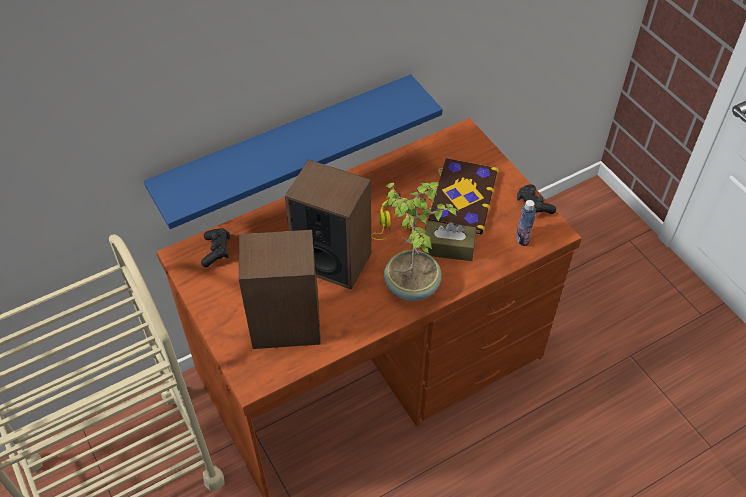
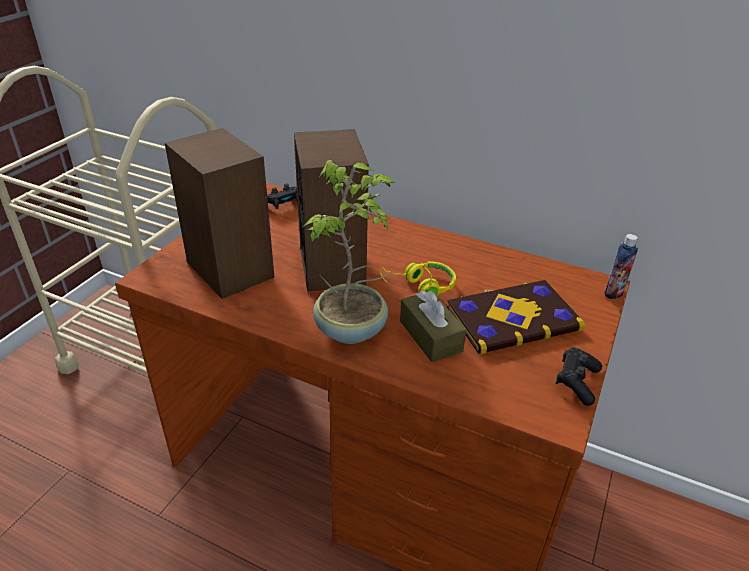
camera: 55 degrees right, 15 degrees down
(286, 147) = (397, 156): blue shelf -> none
(522, 238) = (513, 393): bottle -> bottle (613, 293)

